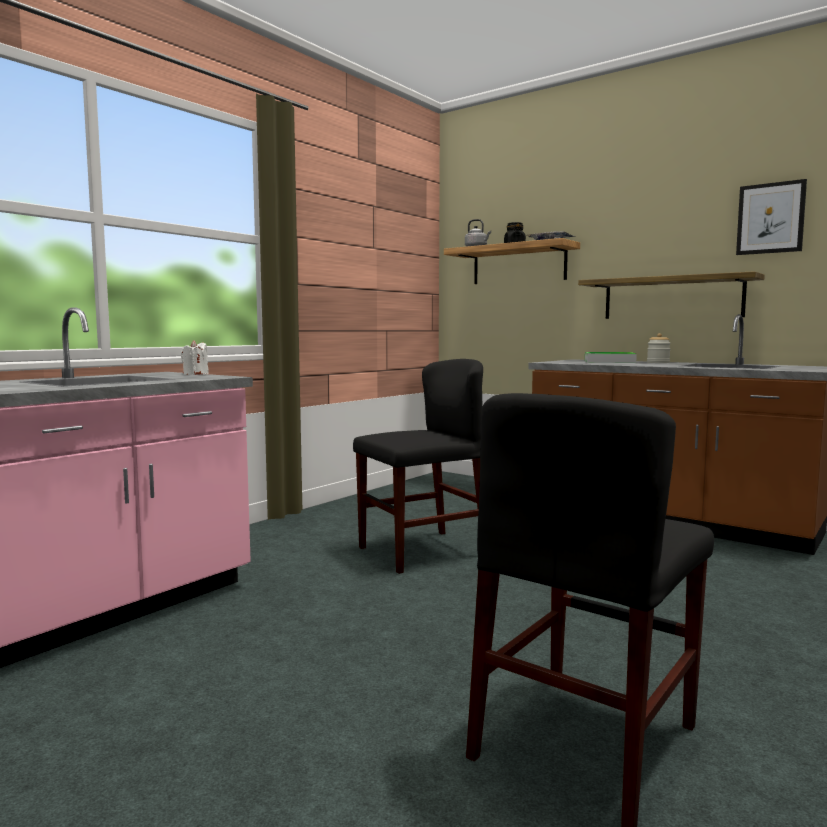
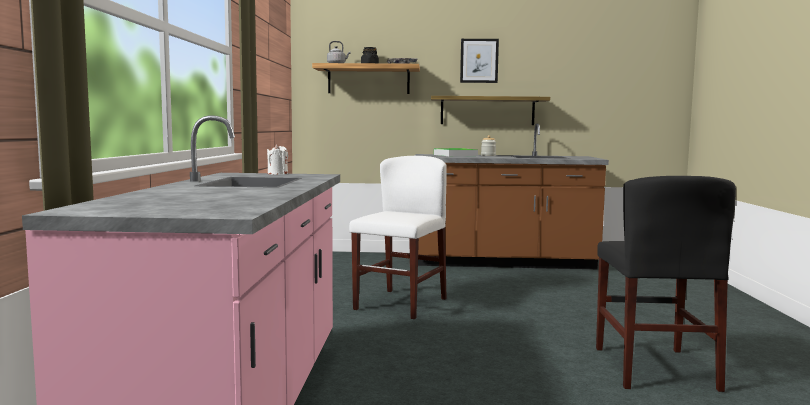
camera: 35 degrees left, 0 degrees up
(422, 551) = (400, 304): black chair -> white chair
(770, 218) = (547, 62): picture -> picture (479, 61)

